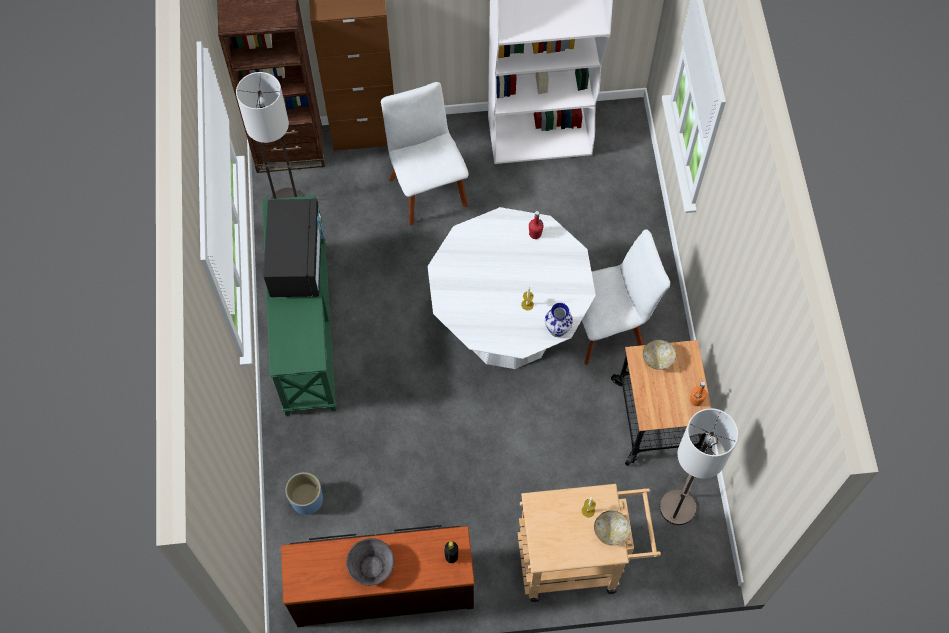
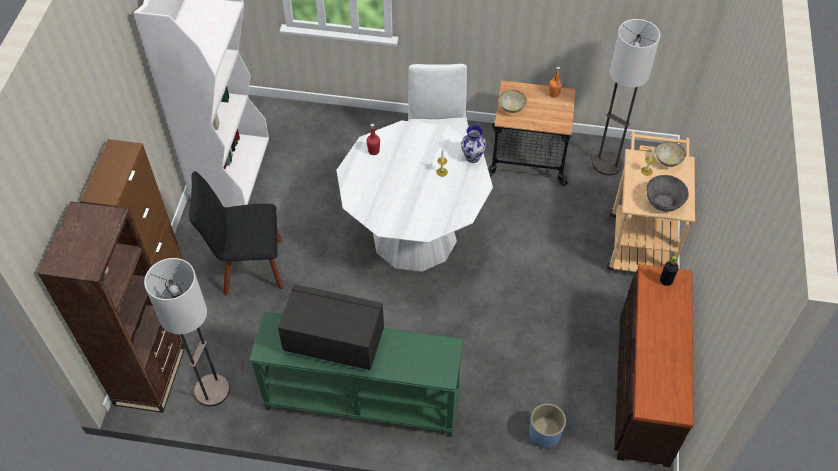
camera: 75 degrees left, 10 degrees down
(371, 567) = (667, 344): grey bowl -> grey bowl (663, 202)
(427, 188) = (248, 266): white chair -> black chair

